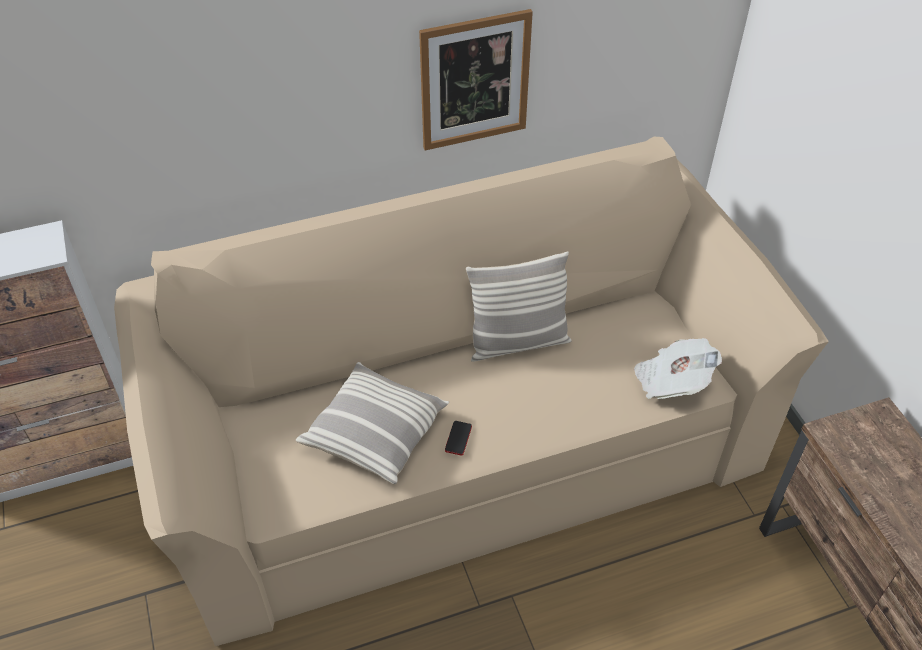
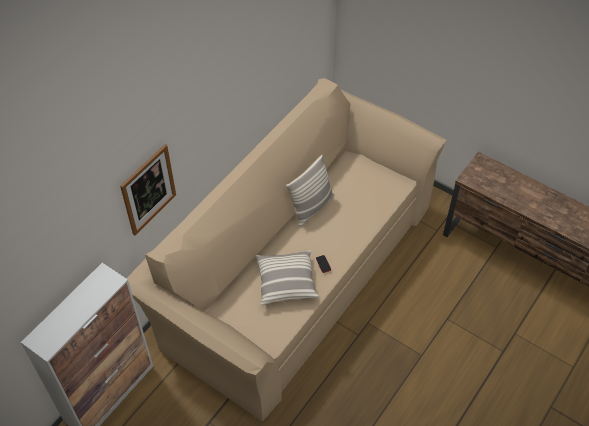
camera: 35 degrees left, 5 degrees up
(474, 80) = (246, 95): picture -> picture (148, 190)
(672, 381) = (387, 189): newspaper -> none

